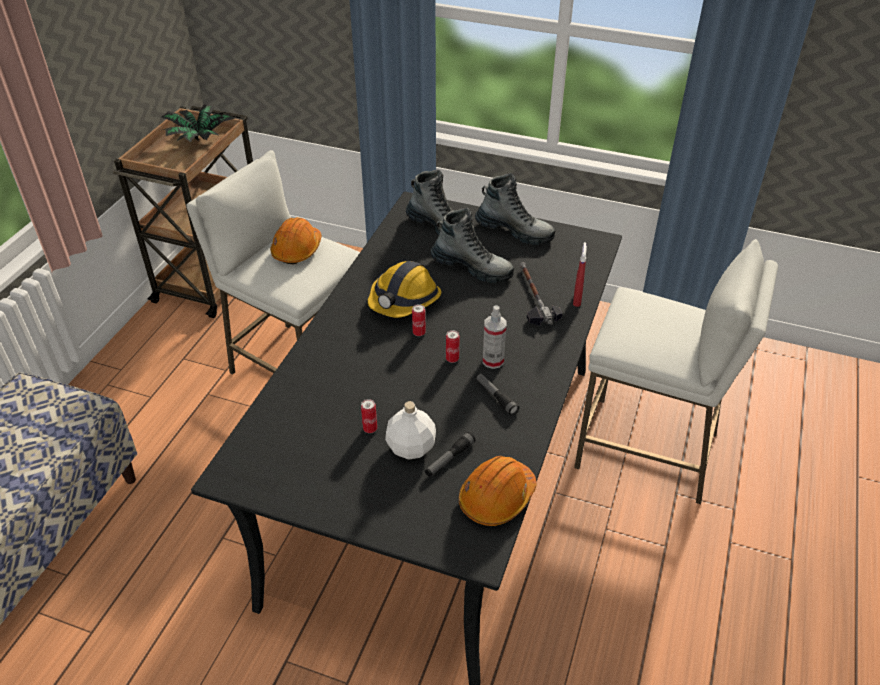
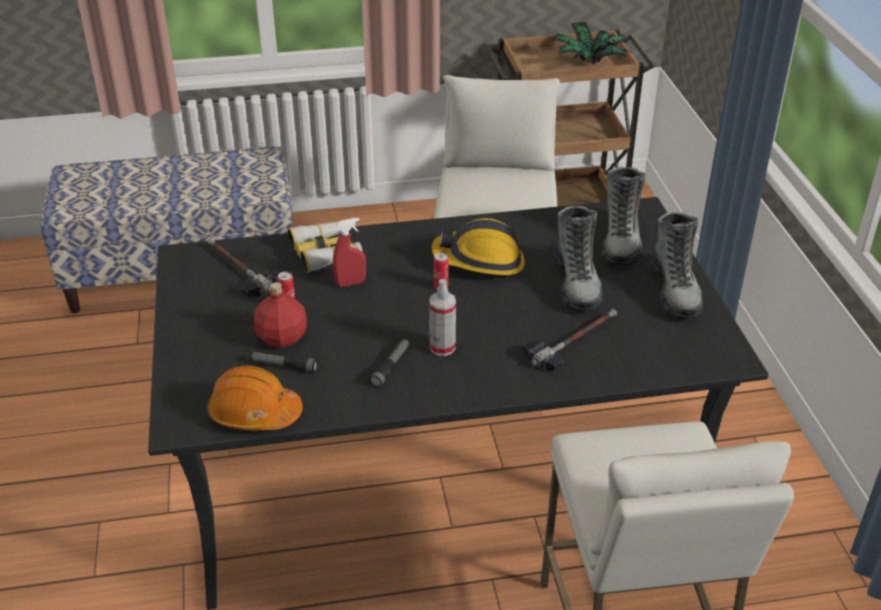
camera: 60 degrees right, 5 degrees down
(288, 443) = (238, 270): none -> hammer
(297, 250) = (513, 184): orange hard hat -> none
(314, 379) = (325, 252): none -> binoculars
(410, 447) = (282, 337): white bottle -> red bottle
(452, 359) = (421, 320): can -> none
(577, 300) = (601, 375): red spray bottle -> red spray bottle (350, 283)

